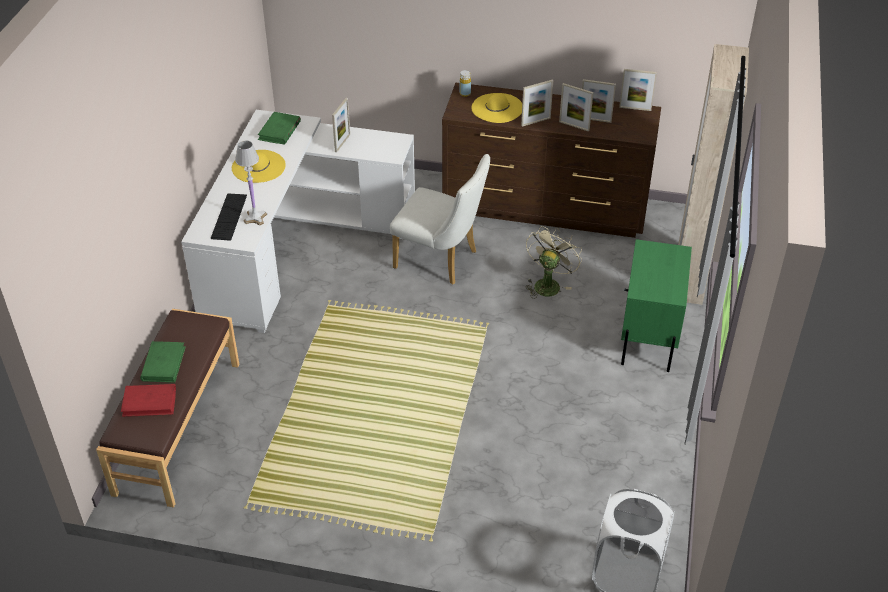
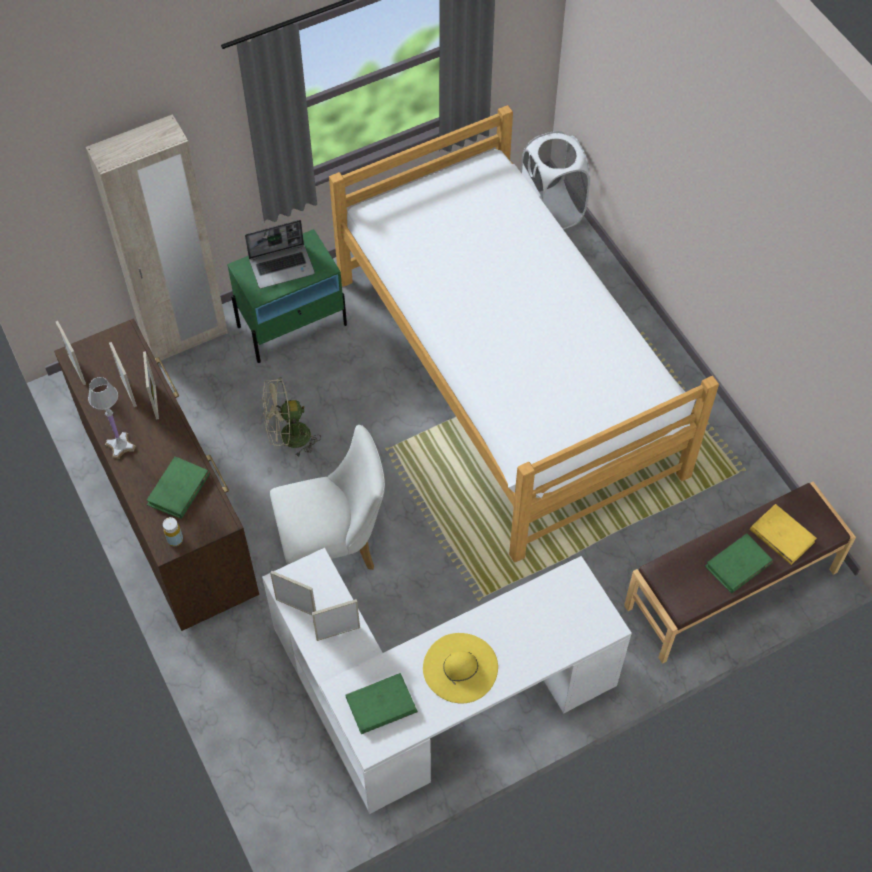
camera: 130 degrees left, 15 degrees up
(150, 402) = (781, 536): red book -> yellow book
(229, 216) = (558, 623): keyboard -> none
(255, 218) = (537, 597): white table lamp -> white table lamp (120, 445)
(441, 261) = (334, 547): white chair -> white chair turned 90 degrees clockwise
(482, 427) = (508, 373): none -> bed
(497, 108) = (178, 490): yellow hat -> green book
(535, 122) = (176, 439): picture frame -> picture frame (296, 607)
(661, 271) = (282, 266): none -> laptop

